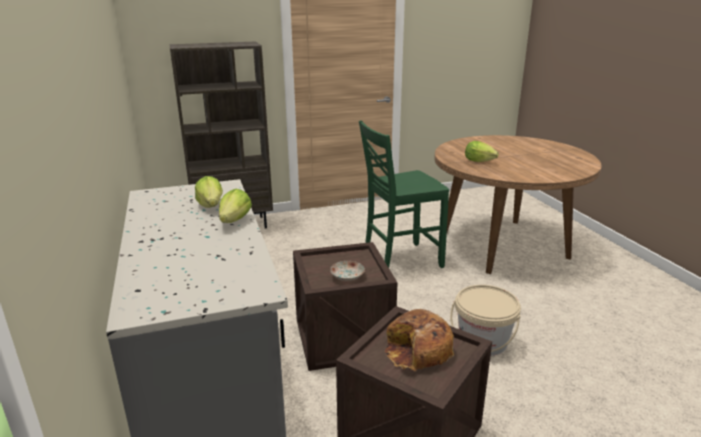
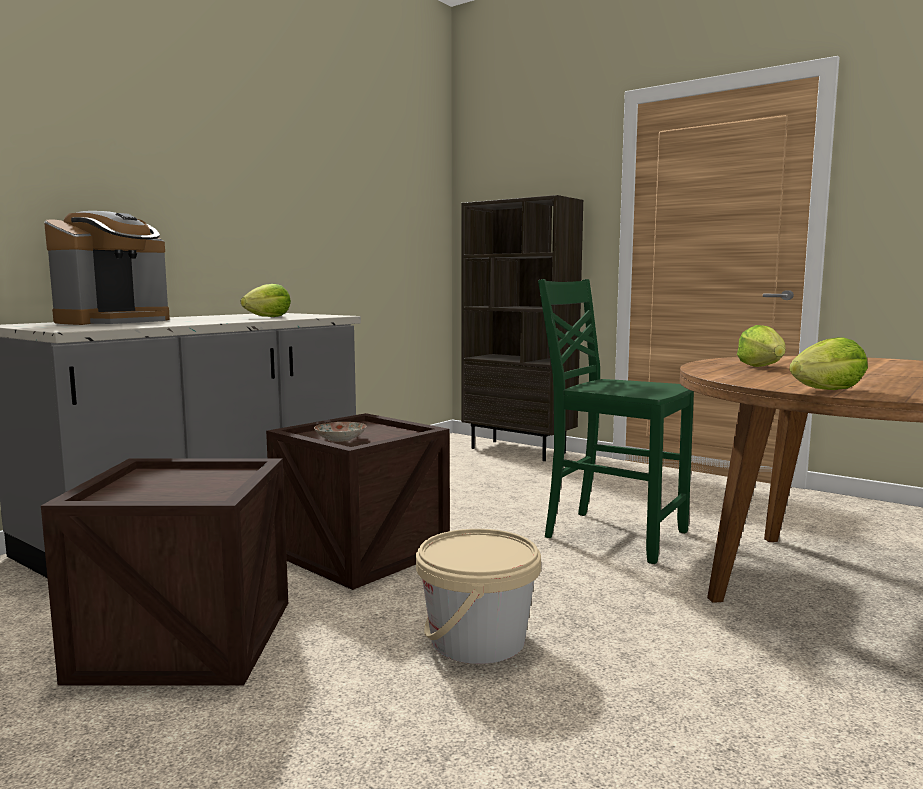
camera: 55 degrees right, 15 degrees down
(169, 264) = (114, 321): none -> coffee machine
(235, 221) = (238, 320): lettuce -> lettuce (827, 391)
(418, 351) = (185, 486): bread -> none

